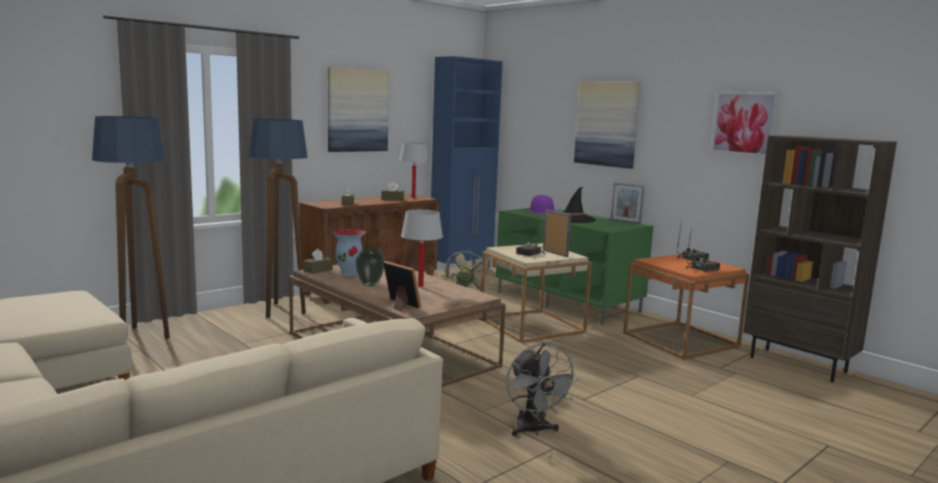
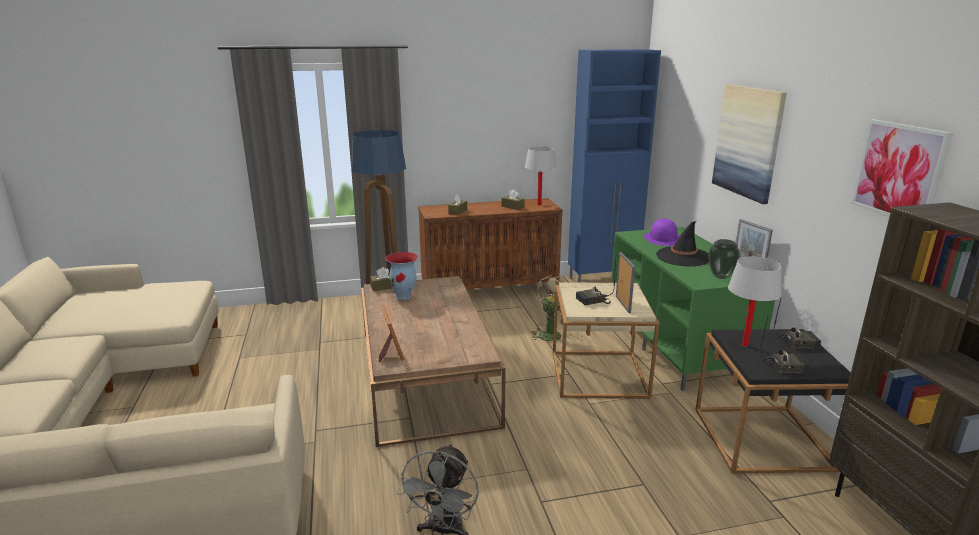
camera: 30 degrees right, 10 degrees up
(140, 335) = (261, 317): floor lamp -> none
(357, 110) = (482, 114): picture -> none
(370, 285) = (402, 316): vase -> vase (721, 277)
(420, 286) = (444, 326): white table lamp -> white table lamp (744, 345)
(680, 339) = (762, 438): orange side table -> black side table

